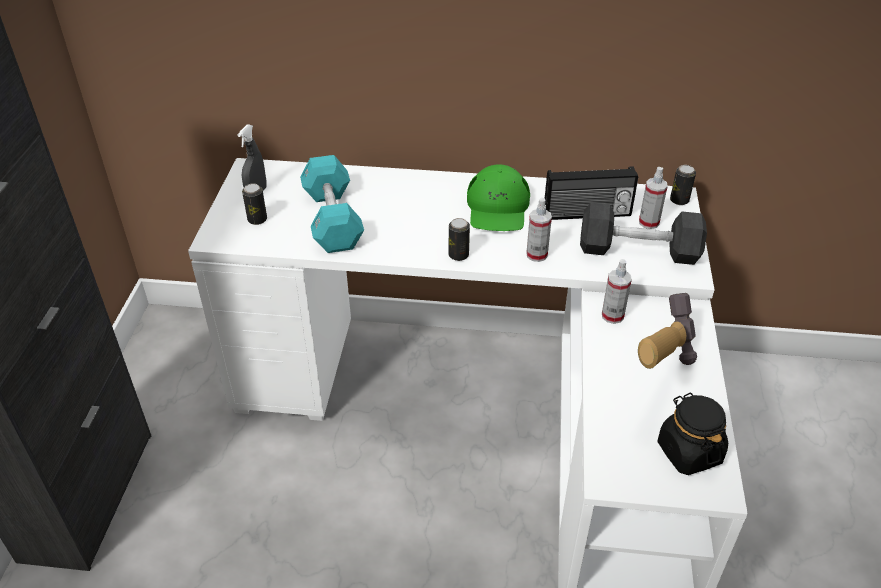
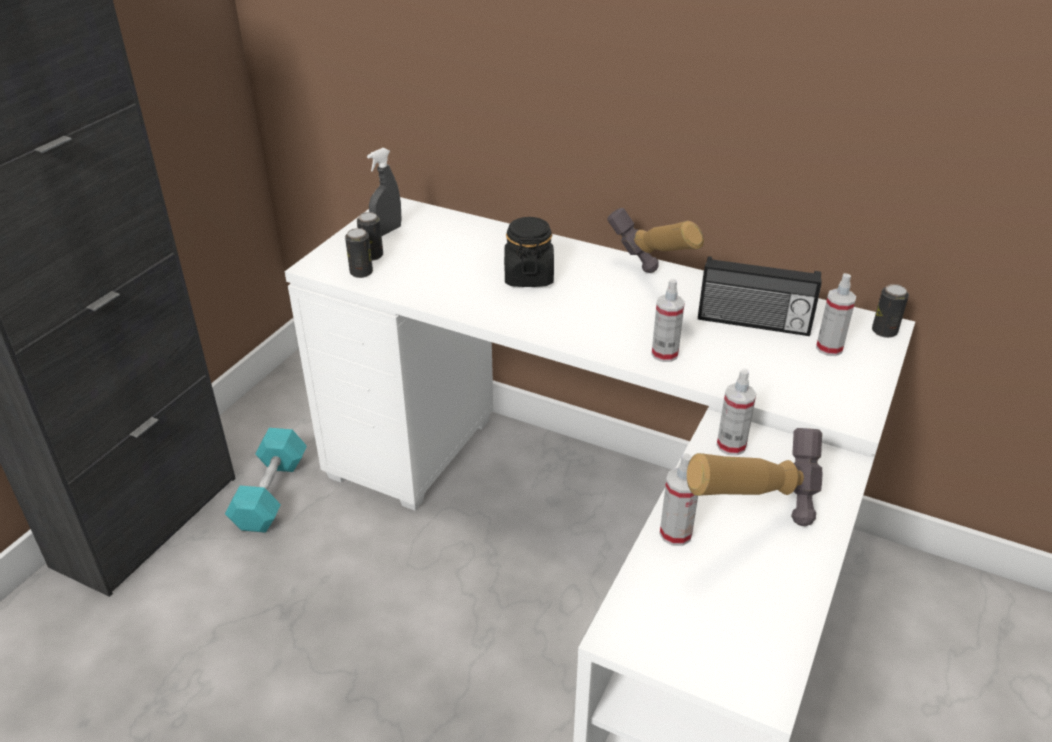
camera: 20 degrees right, 5 degrees down
(332, 219) = (451, 271): turquoise dumbbell -> turquoise dumbbell (271, 493)
(458, 255) = (570, 335): can -> can (361, 273)
(498, 208) = (646, 295): green cap -> hammer
(608, 394) = (675, 534): none -> spray bottle
(638, 251) = (798, 376): black dumbbell -> none
(689, 452) = (747, 632): black jar -> black jar (528, 276)

